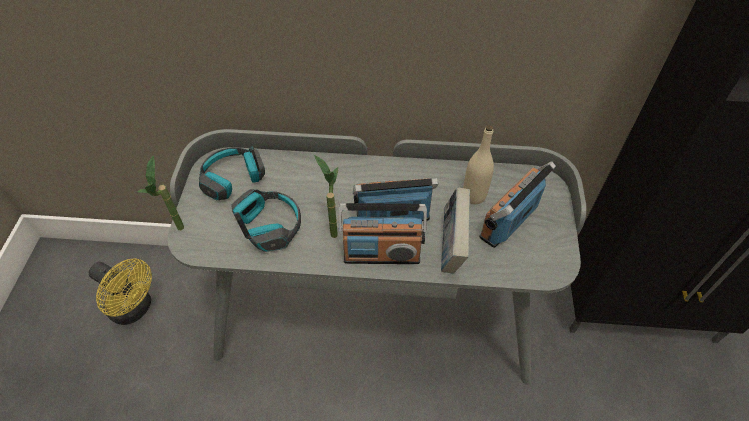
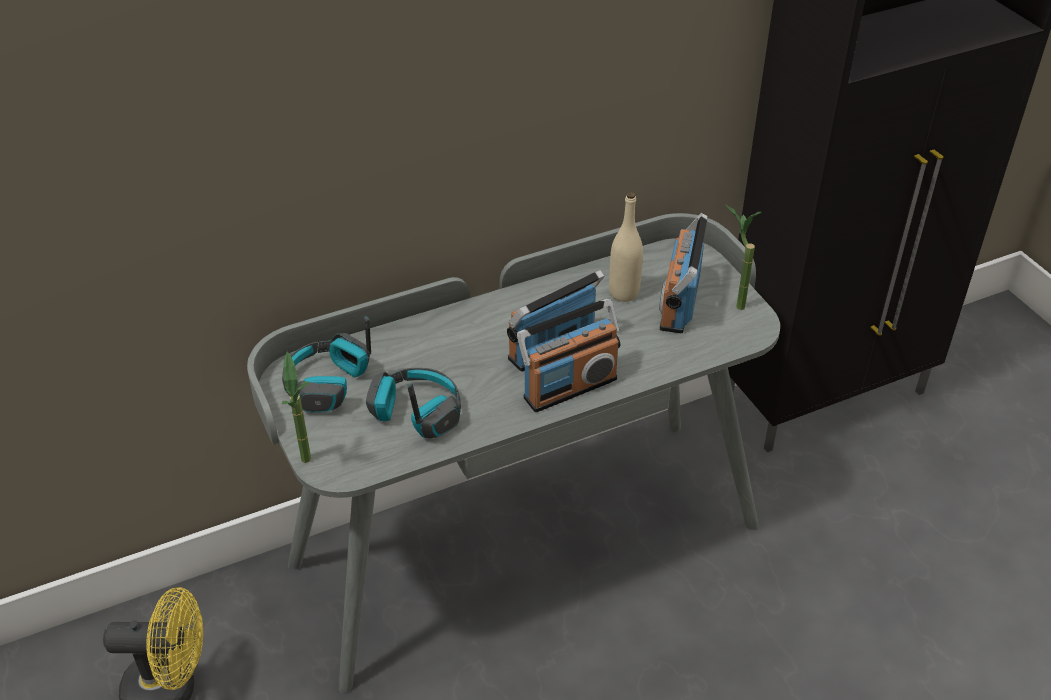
camera: 30 degrees left, 10 degrees down
(332, 229) = (493, 386): potted plant -> potted plant (732, 303)
(451, 247) = (638, 351): book -> none

